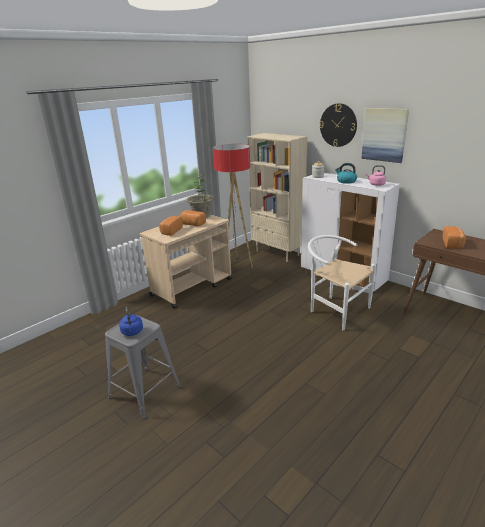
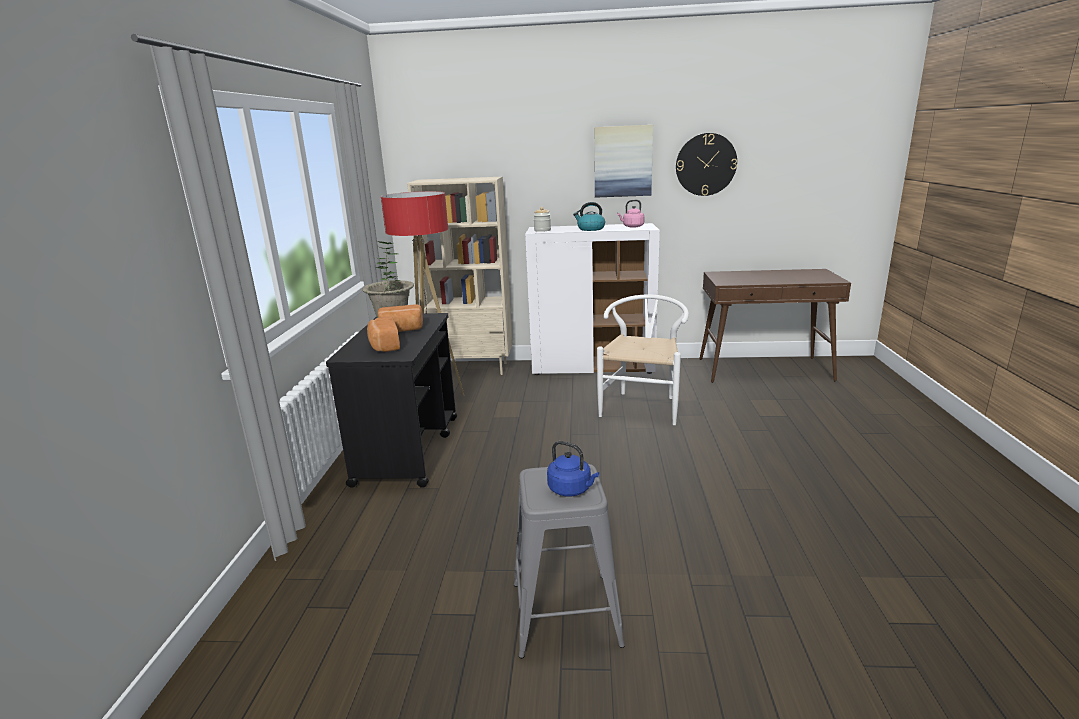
camera: 40 degrees left, 5 degrees down
(192, 287) = (408, 449): beige cart -> black cart
(334, 310) = (643, 405): white chair -> white chair turned 105 degrees clockwise
(338, 125) = (551, 155): wall clock -> wall clock (706, 164)
(453, 244) = (749, 279): bread -> none

